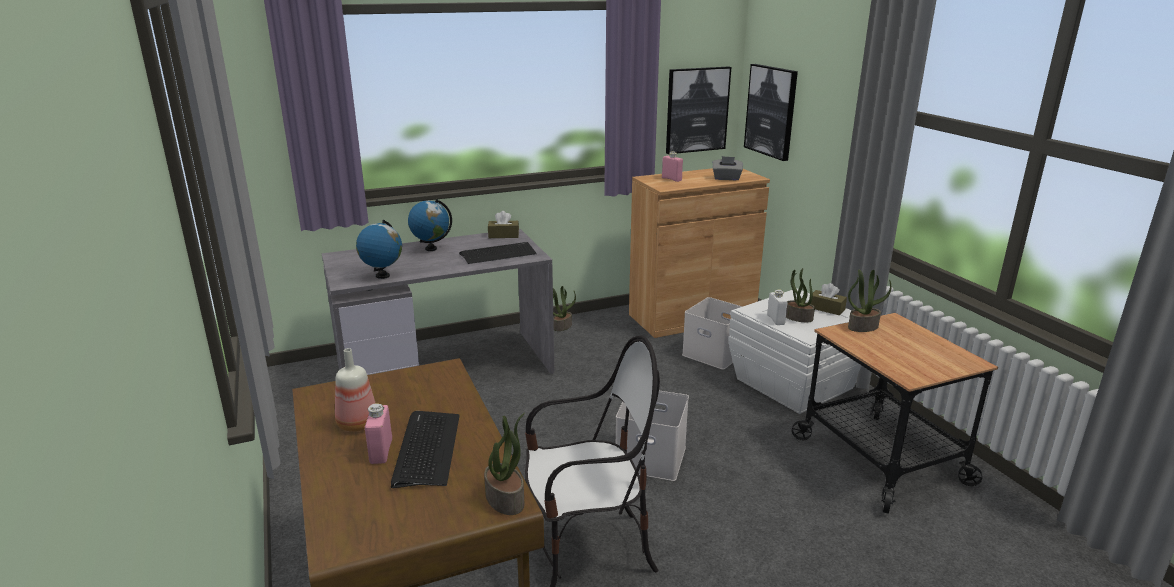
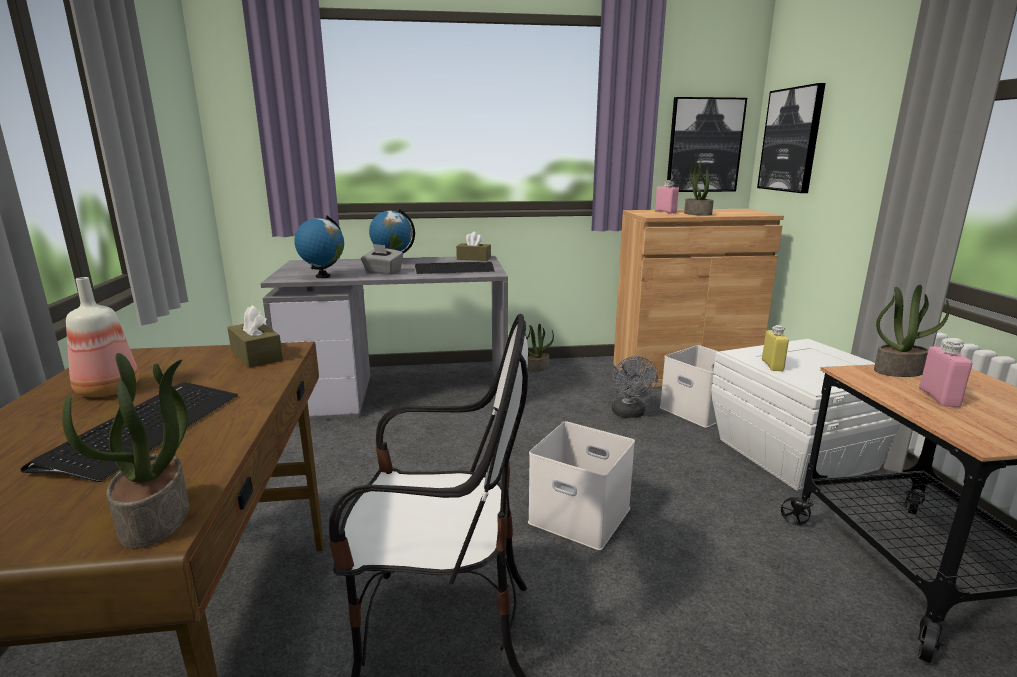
camera: 15 degrees right, 5 degrees down
(381, 451) = (86, 424): pink bottle -> pink bottle (939, 397)
(659, 364) = (629, 414): none -> grey fan
(726, 178) = (730, 213): grey tissue box -> grey tissue box (382, 272)
(775, 320) = (772, 365): white bottle -> yellow bottle
(797, 318) = (803, 366): potted plant -> potted plant (697, 214)
(826, 308) = (845, 360): brown tissue box -> brown tissue box (256, 355)

